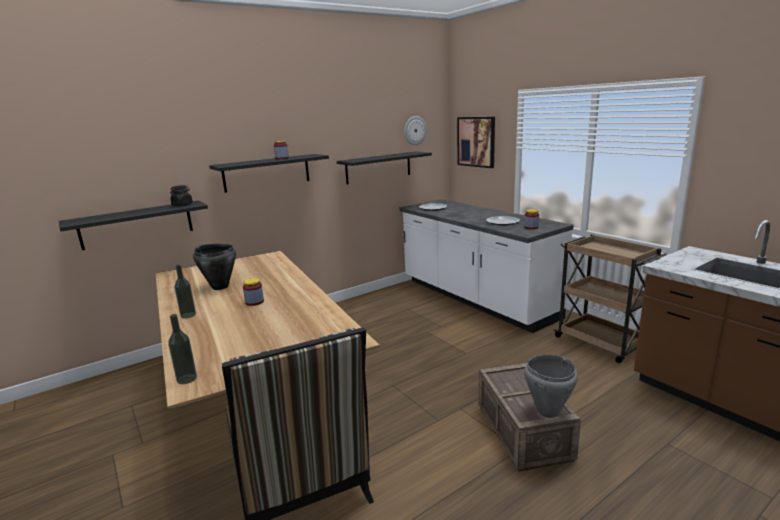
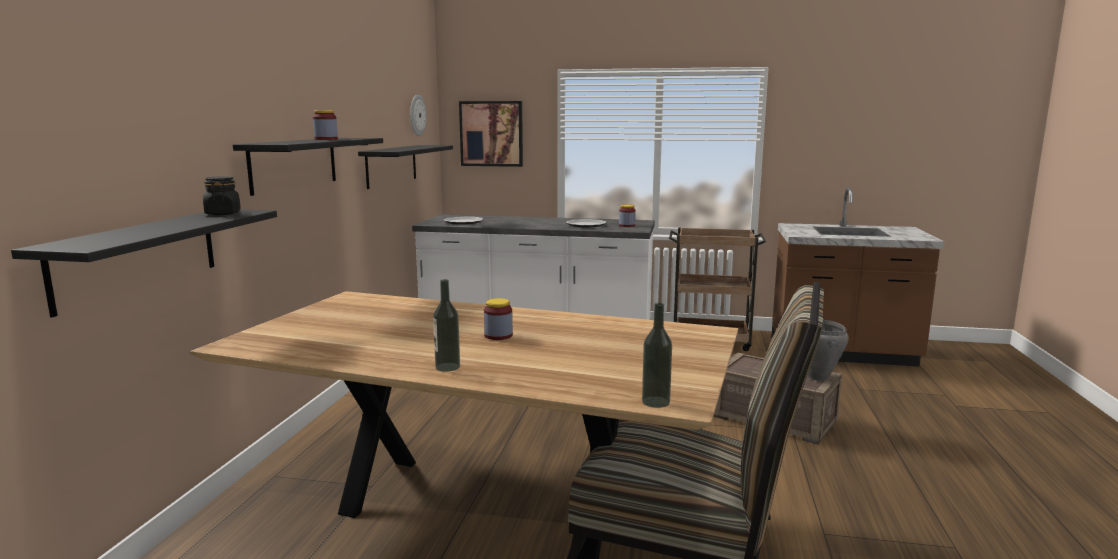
camera: 45 degrees left, 5 degrees down
(220, 287) = (389, 336): black cooking pot -> none

